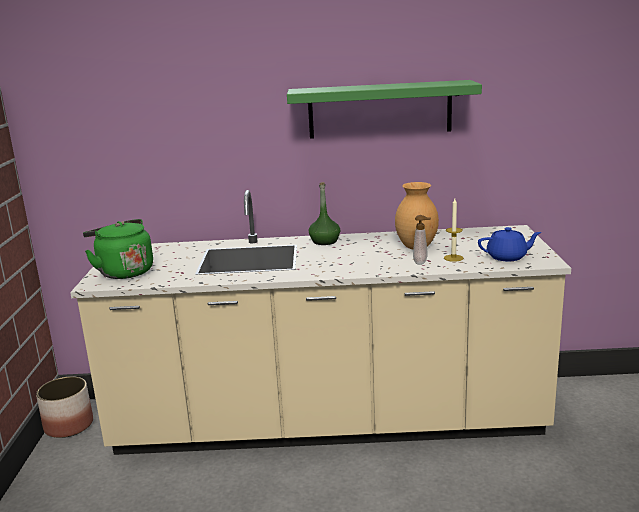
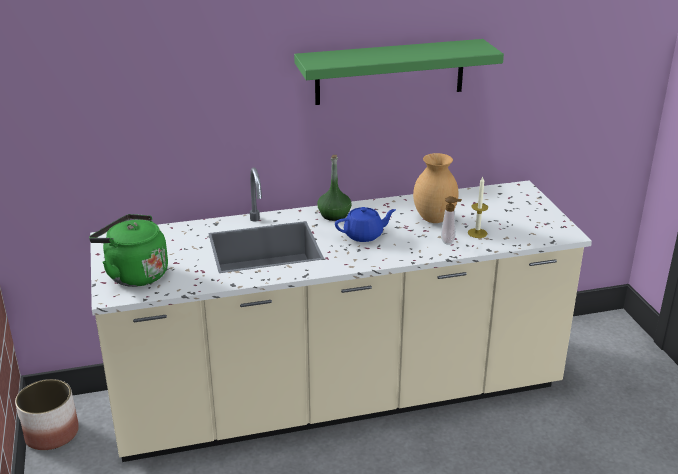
camera: 15 degrees left, 10 degrees up
(507, 257) = (528, 229): blue teapot -> blue teapot (364, 235)

